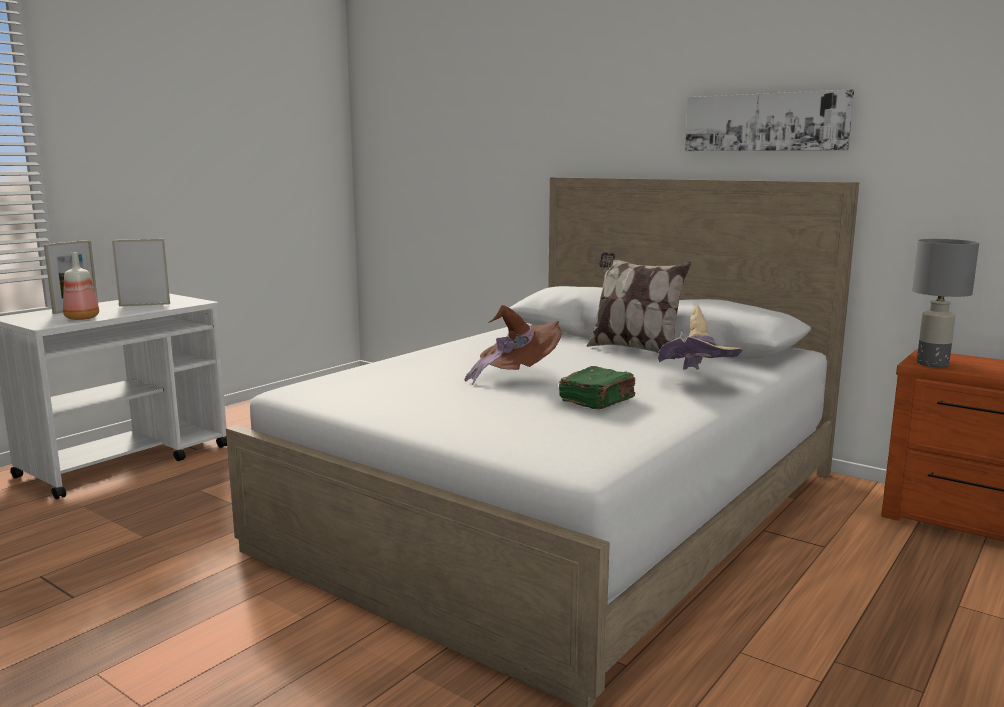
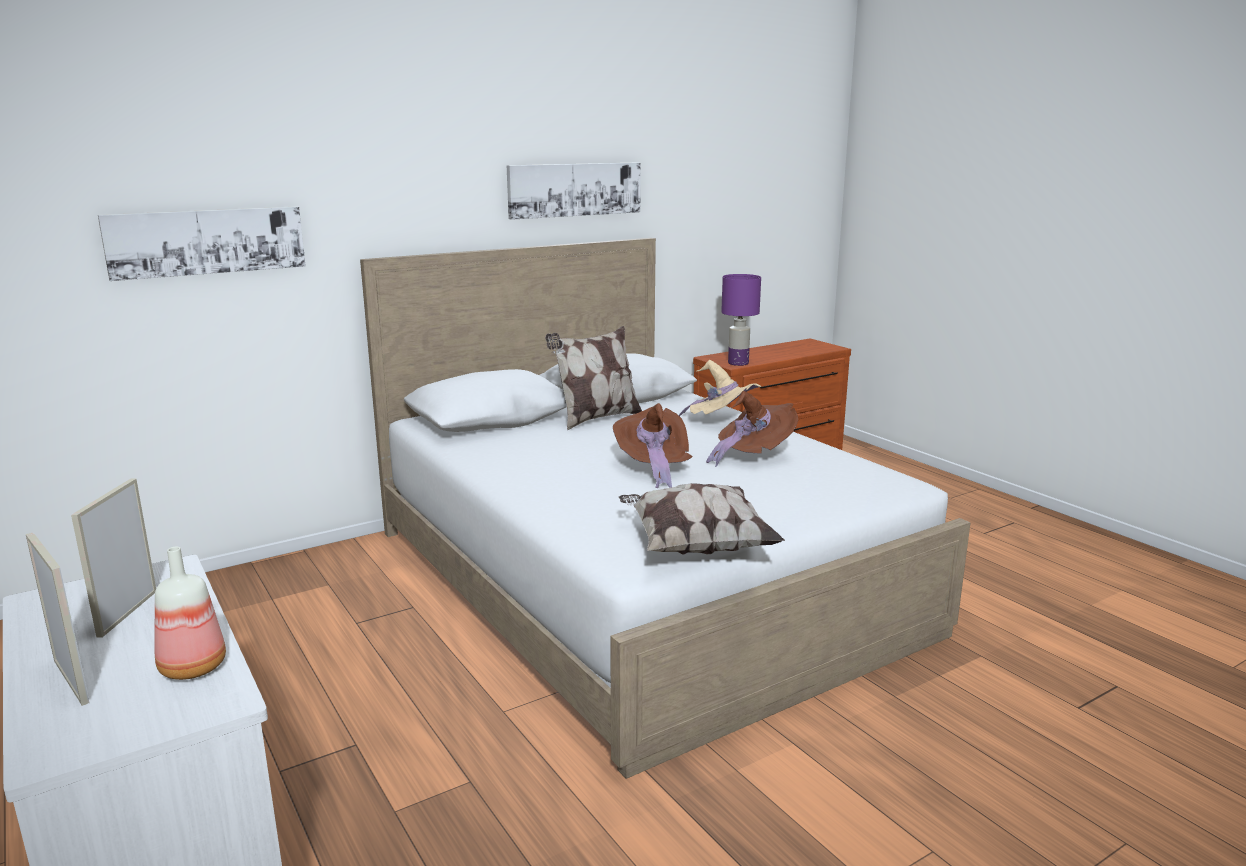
camera: 70 degrees left, 5 degrees up
(338, 402) = (695, 546): none -> pillow
(471, 156) = (207, 241): none -> picture
(598, 401) = (752, 455): green book -> brown hat
(931, 364) = (737, 363): grey table lamp -> purple table lamp

